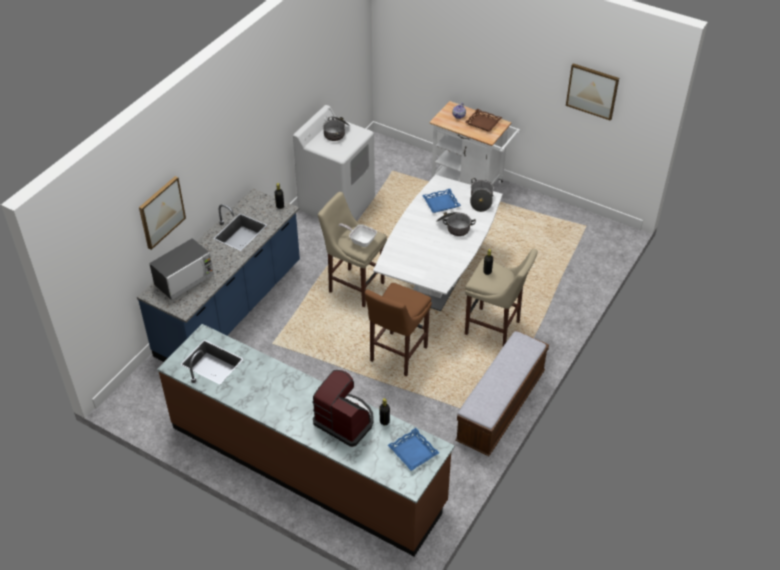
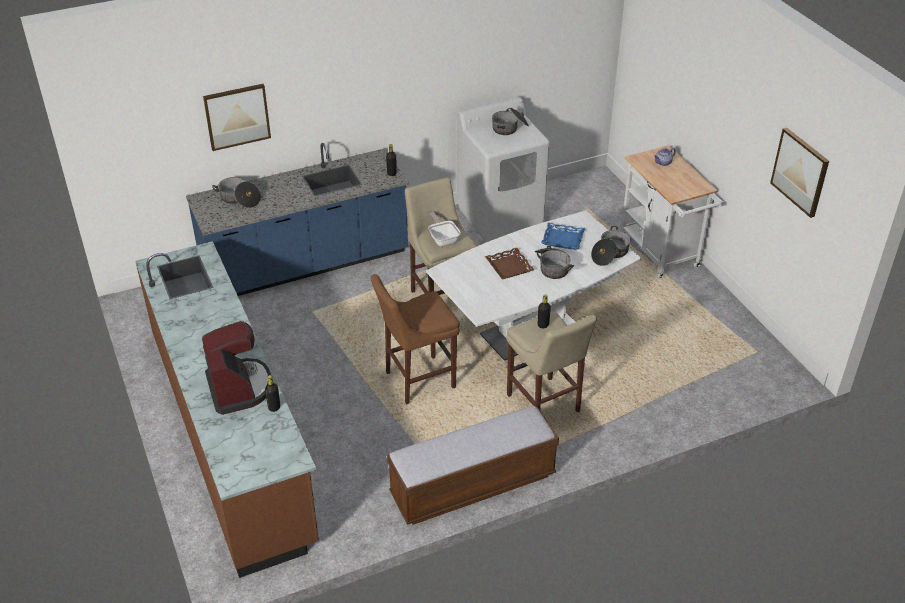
camera: 35 degrees right, 5 degrees down
(184, 280) = (239, 199): microwave -> cooking pot
(413, 451) = (270, 450): blue tray -> none
(483, 123) = (684, 179): brown tray -> brown tray (508, 267)

